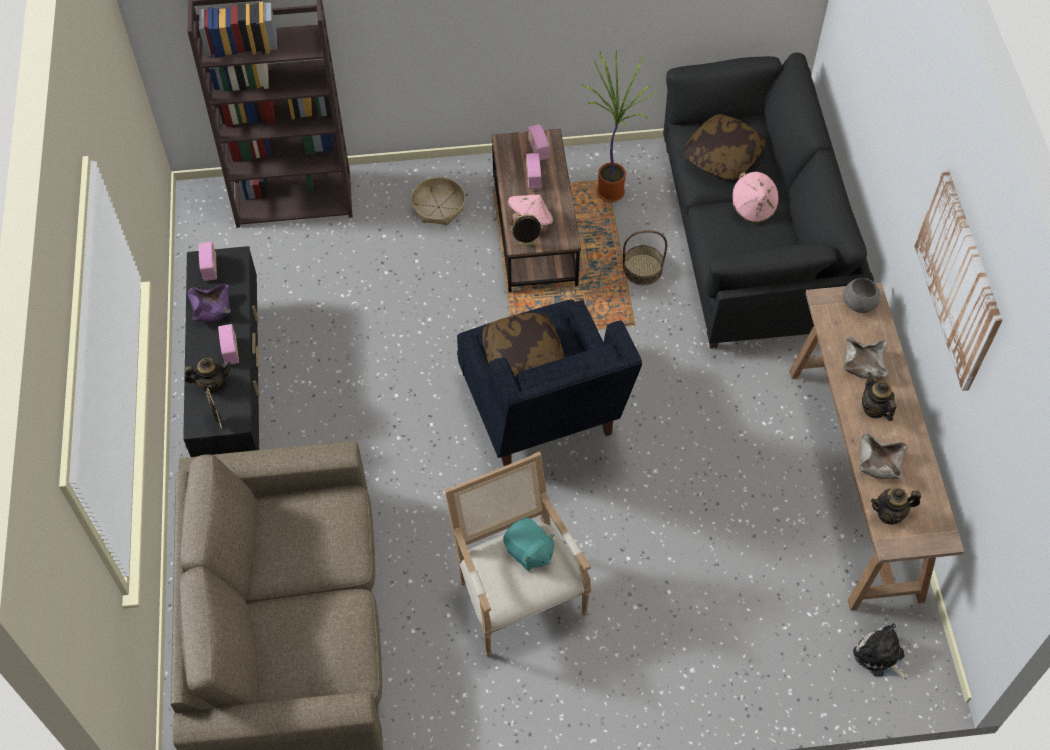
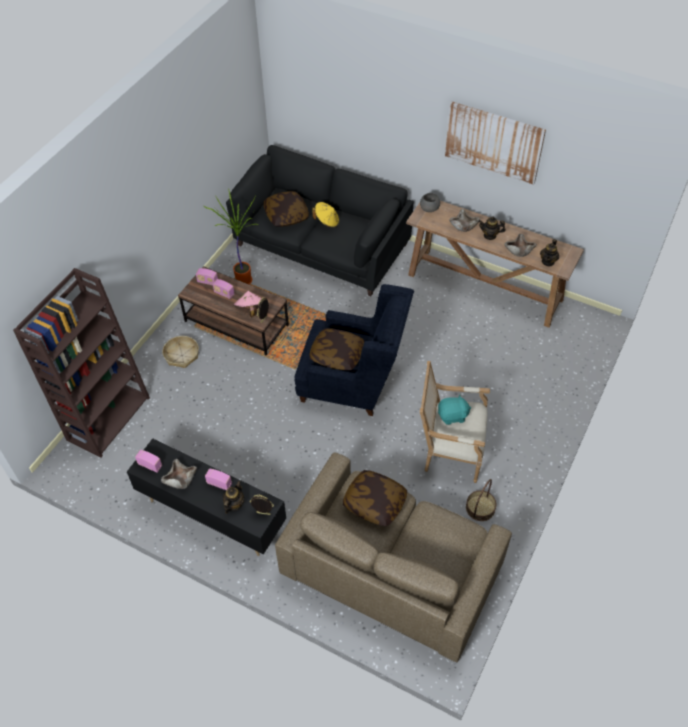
camera: 55 degrees left, 5 degrees down
(211, 308) = (180, 478): purple bowl -> beige bowl
(323, 536) = (374, 503): none -> pillow
(642, 269) = (302, 295): basket -> basket (480, 508)
(753, 207) = (327, 221): pink hat -> yellow hat
(880, 656) = (579, 330): plush toy -> none

